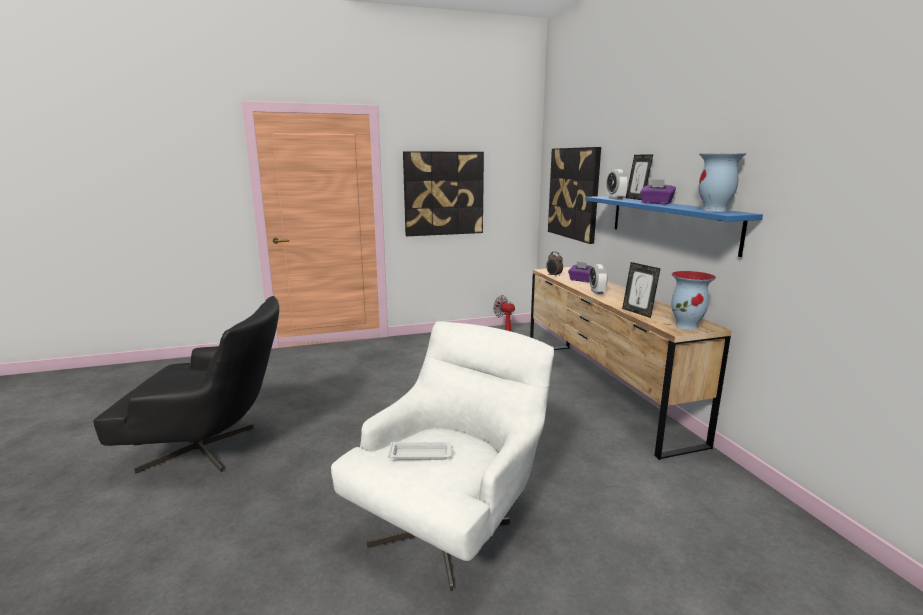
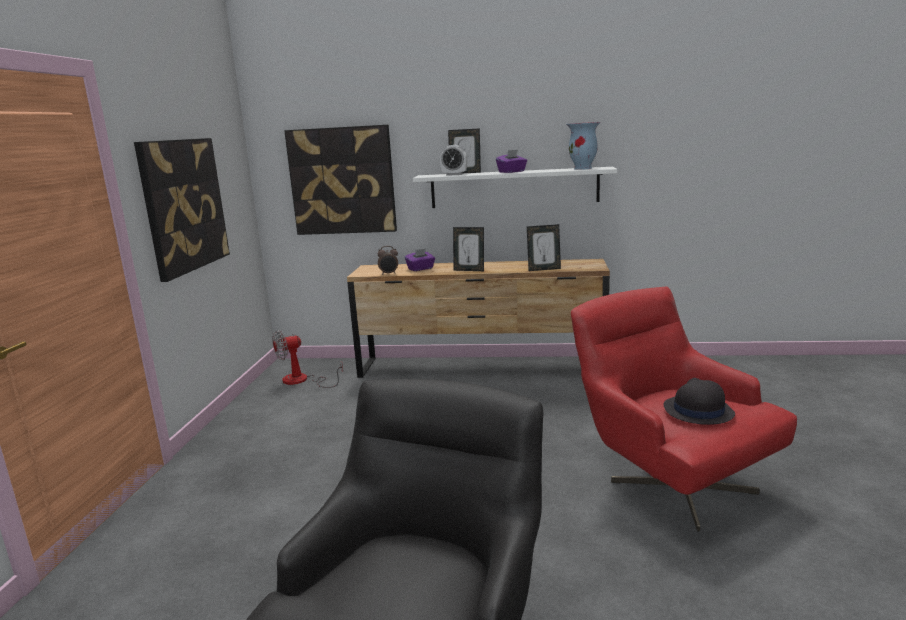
camera: 65 degrees left, 0 degrees up
(421, 454) = (697, 411): white tray -> black hat
(450, 522) = (669, 480): white armchair -> red armchair
(597, 292) = (469, 270): alarm clock -> picture frame
(670, 222) = (514, 188): blue shelf -> white shelf
(687, 326) = (588, 264): vase -> none

